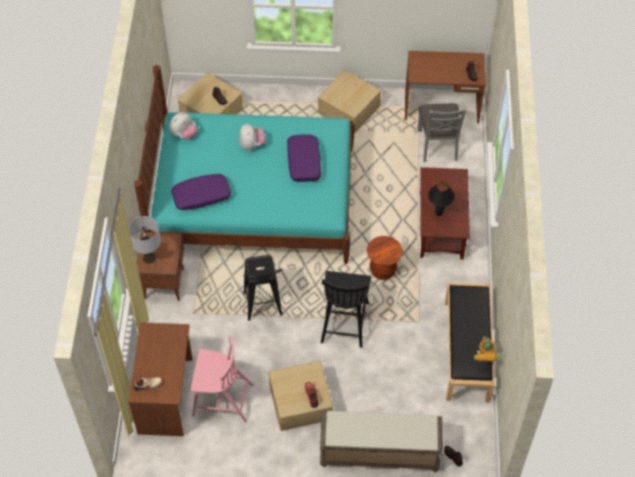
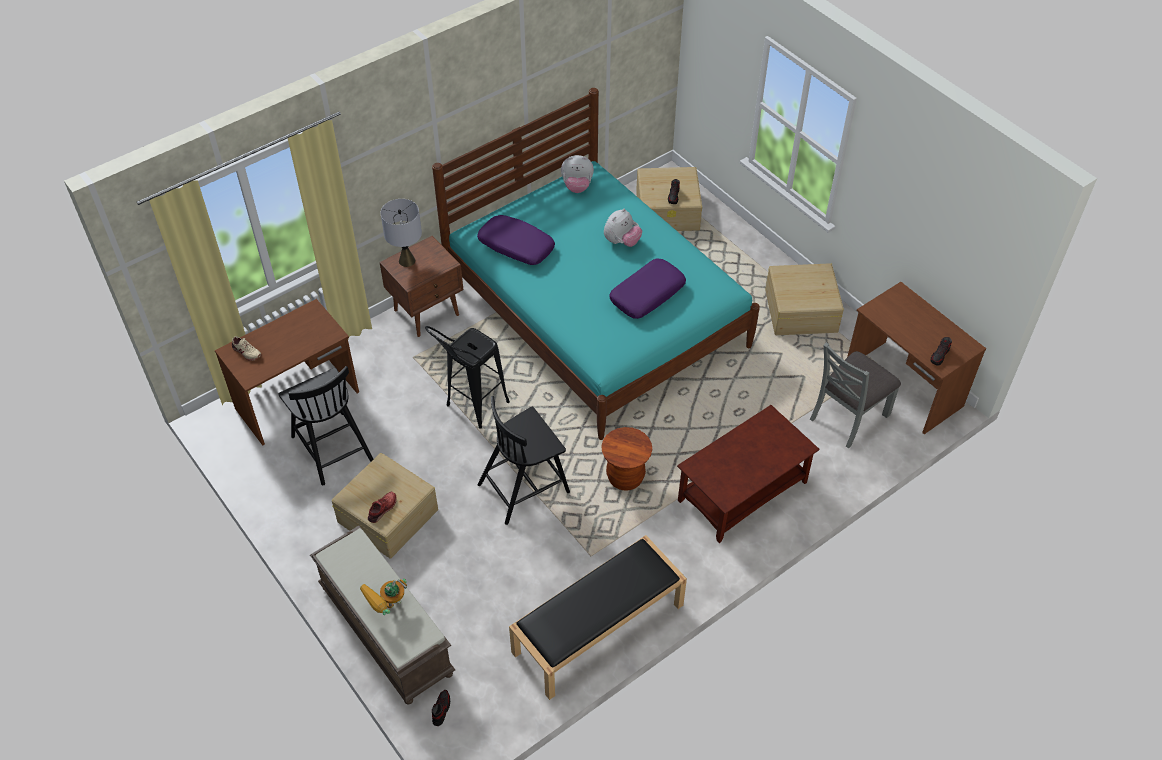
camera: 50 degrees right, 5 degrees down
(221, 399) = (331, 447): pink chair -> black chair
(438, 213) = (726, 462): black table lamp -> none
(484, 360) = (569, 640): toy robot -> toy robot (388, 609)

